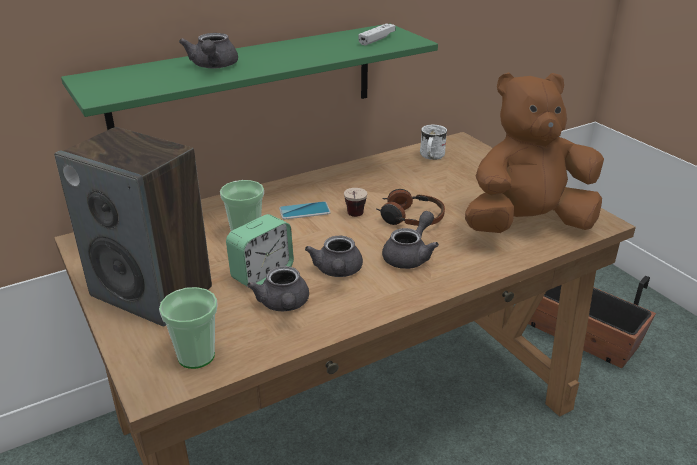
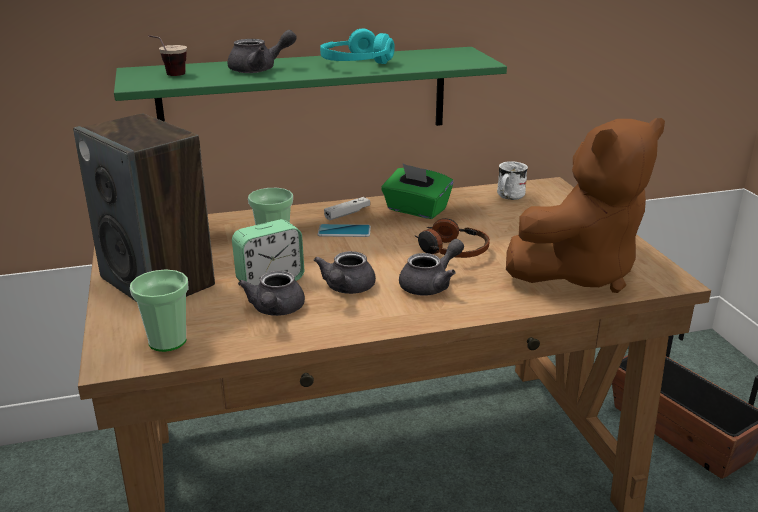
camera: 15 degrees right, 5 degrees down
(213, 66) = (259, 69): grey teapot -> grey teapot turned 120 degrees counterclockwise
(301, 52) = (356, 64): none -> turquoise headphones
(354, 218) = (392, 243): cup -> cup (169, 77)
(358, 180) = (416, 210): none -> green tissue box
(377, 39) = (443, 58): white game controller -> white game controller (347, 213)
(526, 225) = (579, 272): brown plush toy -> brown plush toy turned 150 degrees clockwise

